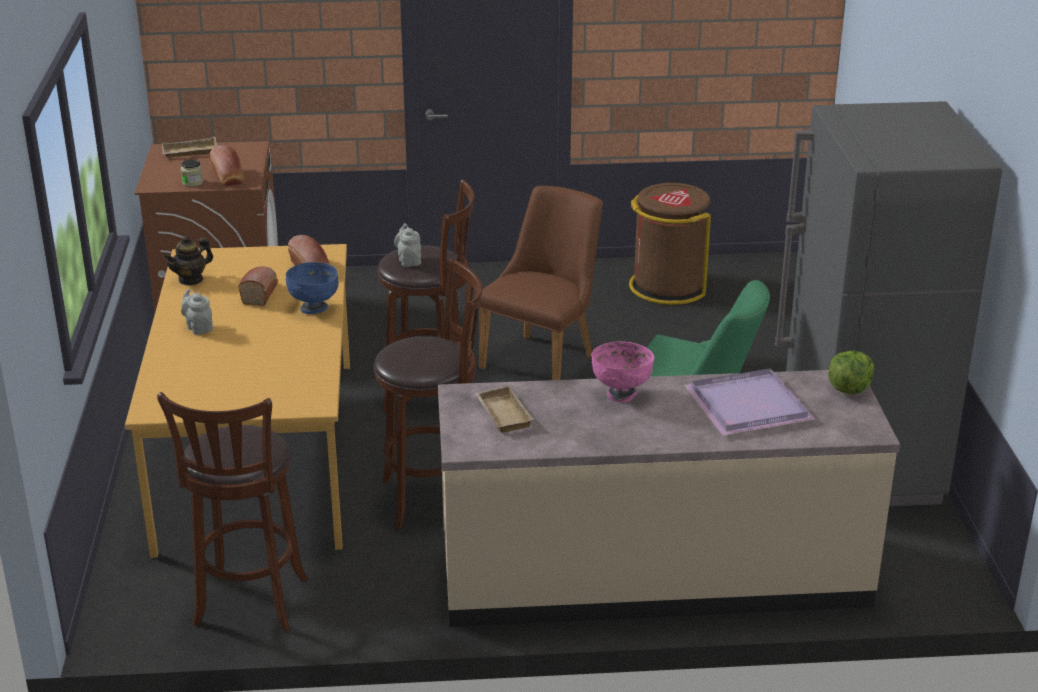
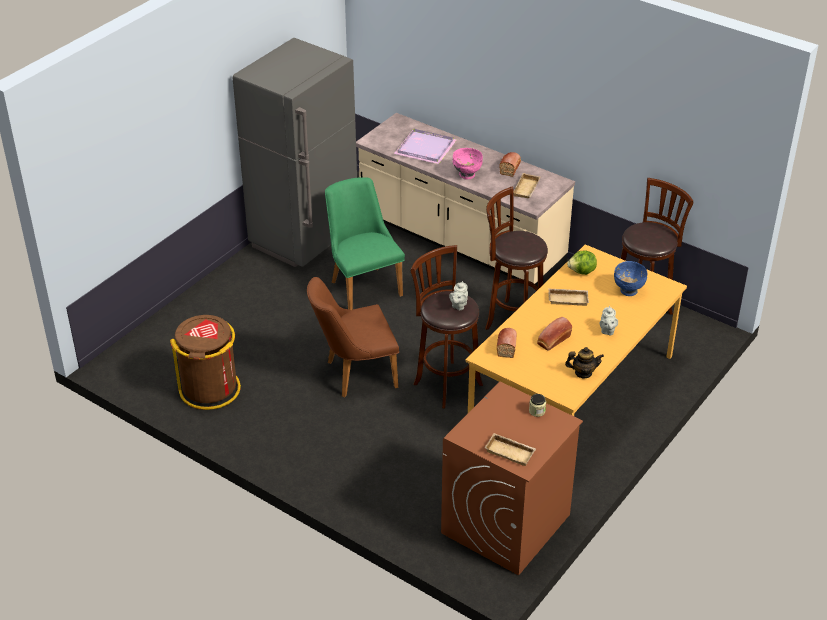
camera: 140 degrees left, 10 degrees up
(228, 178) = (509, 404): bread -> bread (510, 168)
(287, 340) = (568, 299): none -> beige tray
(314, 308) = (534, 314): blue bowl -> blue bowl (628, 291)
(849, 388) = (375, 137): lettuce -> lettuce (582, 272)

